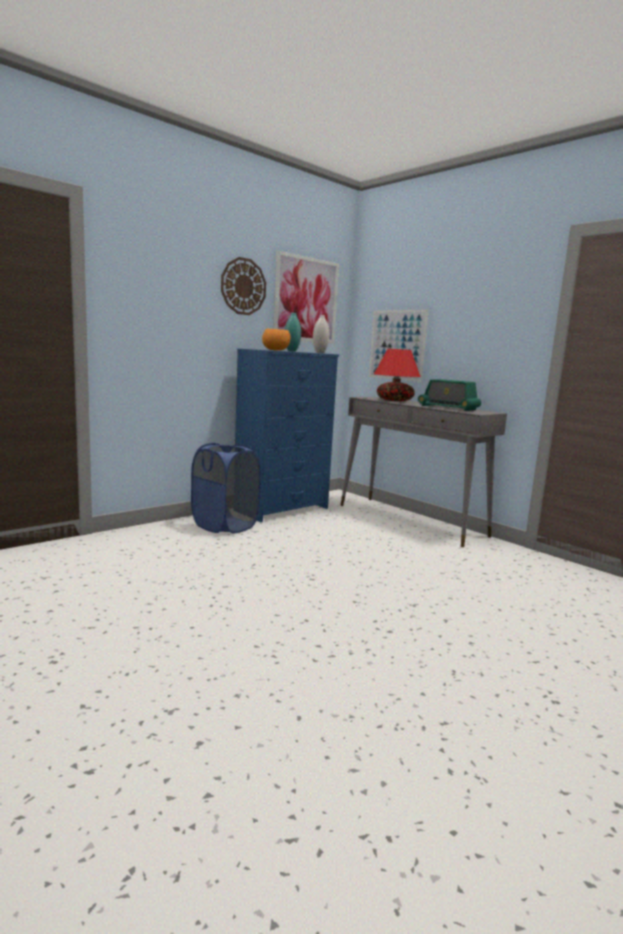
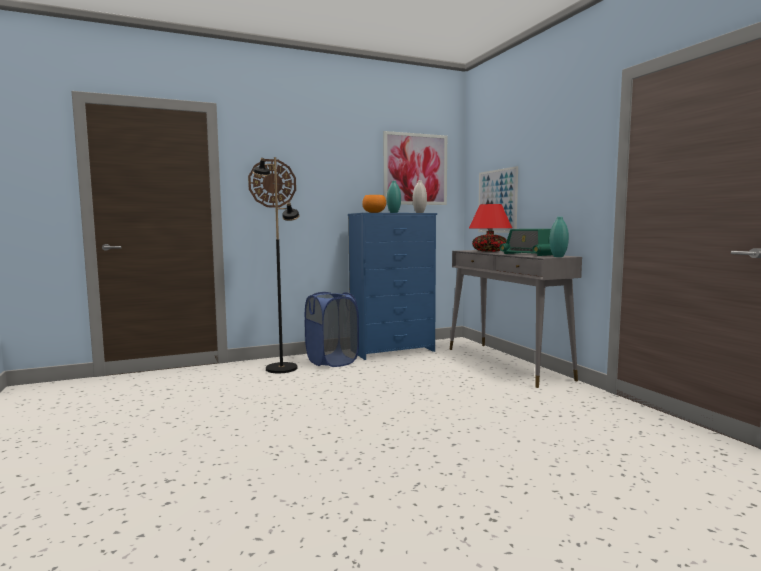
camera: 20 degrees right, 5 degrees down
(171, 538) = (281, 368): none -> black floor lamp
(243, 286) = (353, 163): wall clock -> wall clock (272, 183)
(488, 413) = (558, 256): none -> turquoise vase

